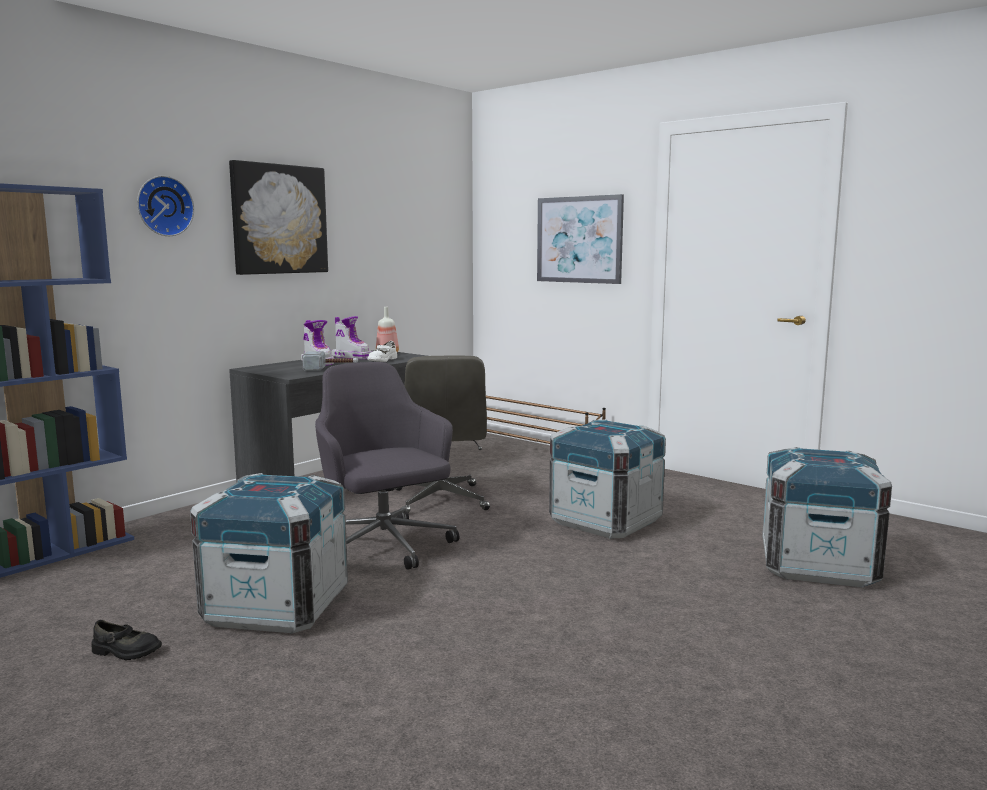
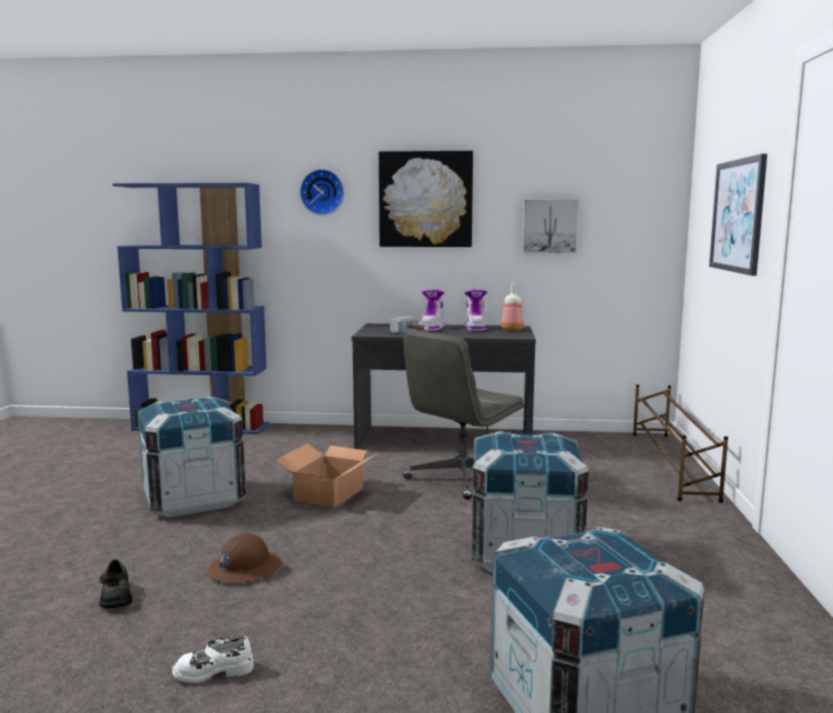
camera: 55 degrees right, 0 degrees up
(125, 652) = (104, 487): black shoe -> black shoe (115, 597)
(382, 360) = (479, 334): white shoe -> white shoe (213, 670)
(384, 548) = (330, 493): grey office chair -> cardboard box
(385, 249) = (549, 226): none -> picture
(499, 616) = (244, 569): none -> brown hard hat

